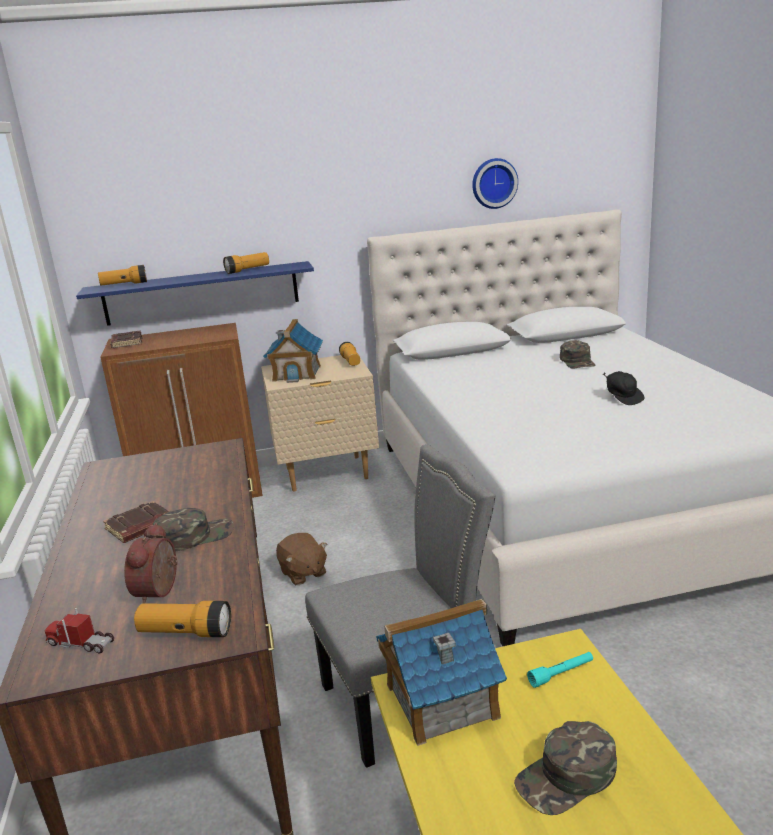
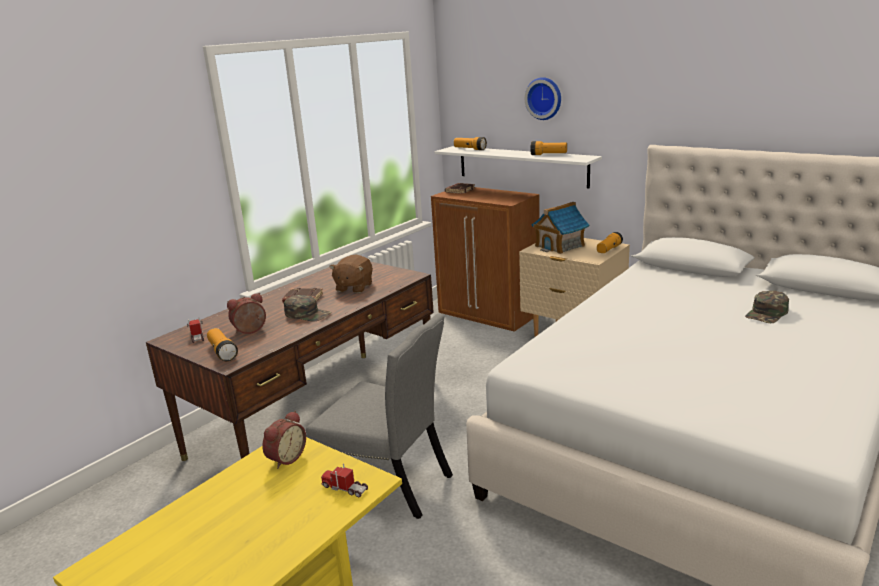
camera: 50 degrees right, 0 degrees up
(201, 293) = (521, 166): blue shelf -> white shelf
(303, 573) = (457, 388): brown plush toy -> brown plush toy (353, 287)
(441, 700) = (285, 458): toy house -> alarm clock
(493, 183) = (796, 110): wall clock -> wall clock (544, 98)
(561, 674) = (345, 488): turquoise flashlight -> toy truck
(567, 777) = (253, 524): green cap -> none
(623, 398) = (719, 357): black cap -> none

